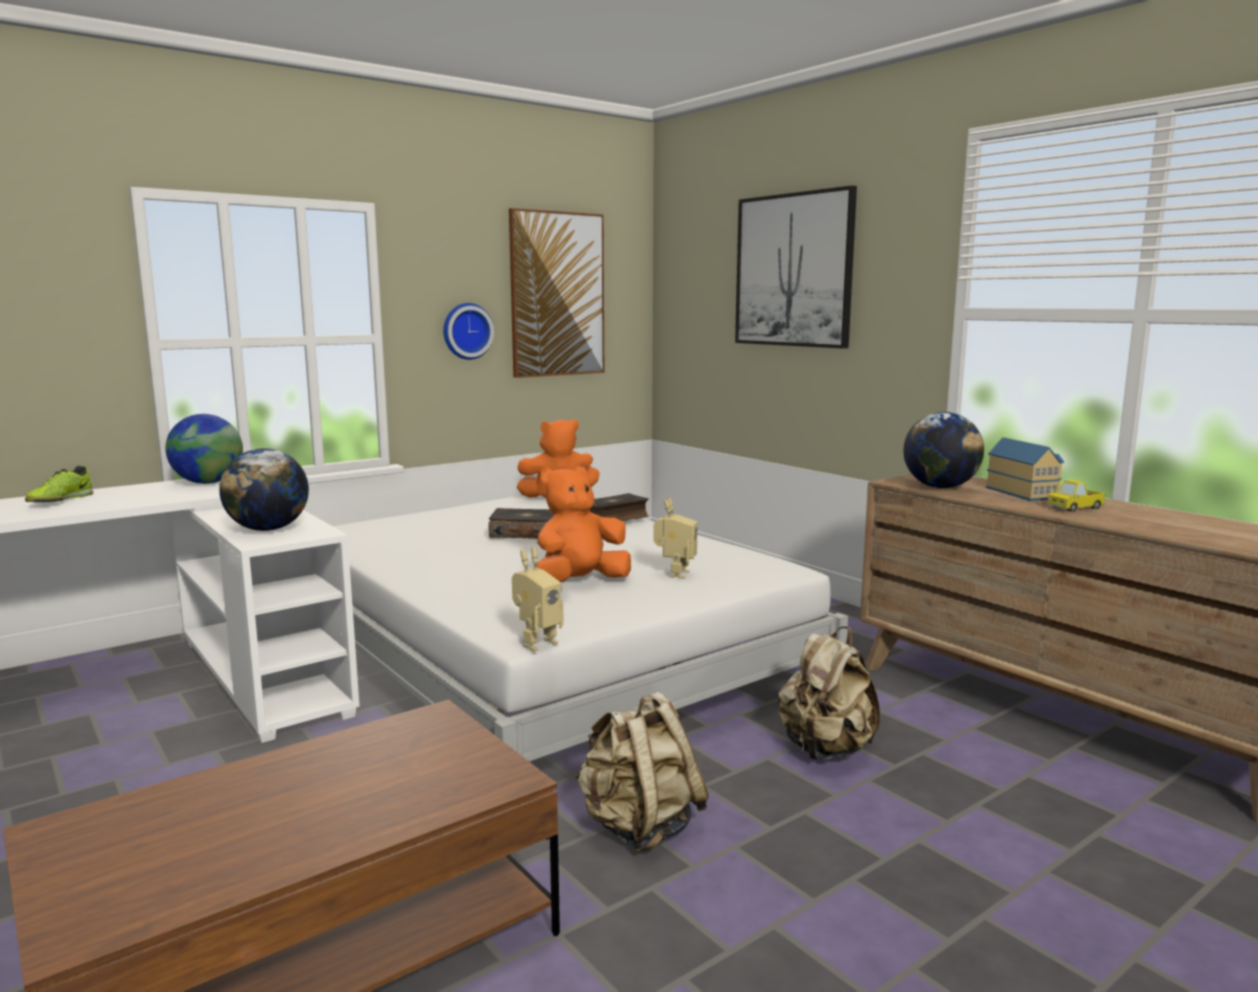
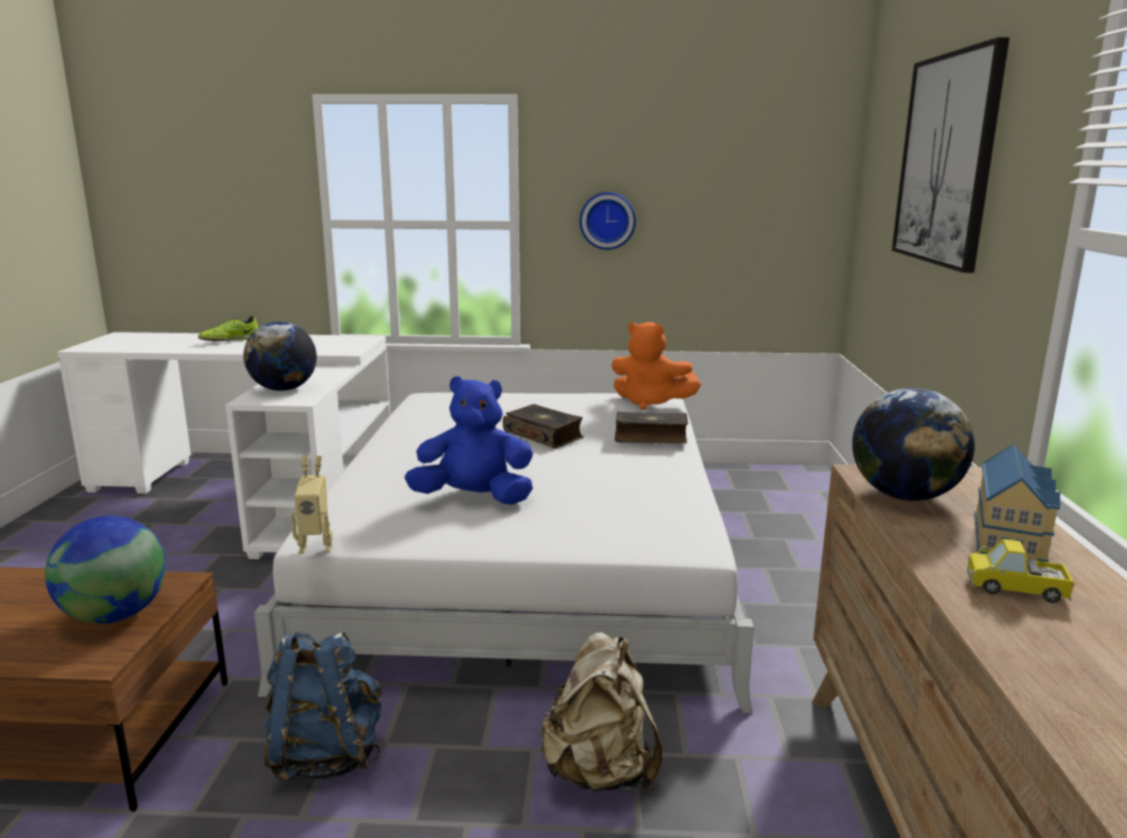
camera: 40 degrees right, 5 degrees up
(208, 483) = (334, 341): globe -> globe (115, 615)
(557, 294) = (719, 183): picture -> none
(580, 583) = (474, 498): orange plush toy -> blue plush toy
(639, 827) = (326, 756): beige backpack -> blue backpack
(674, 574) = (572, 515): toy robot -> none

